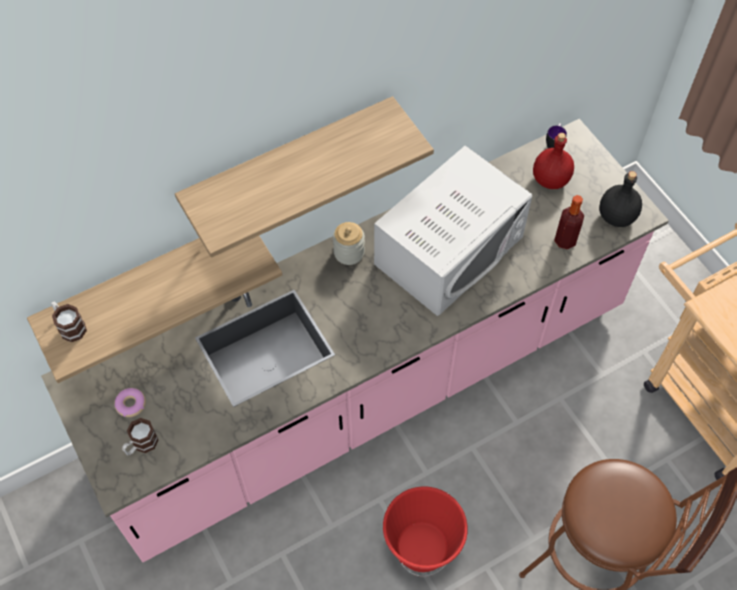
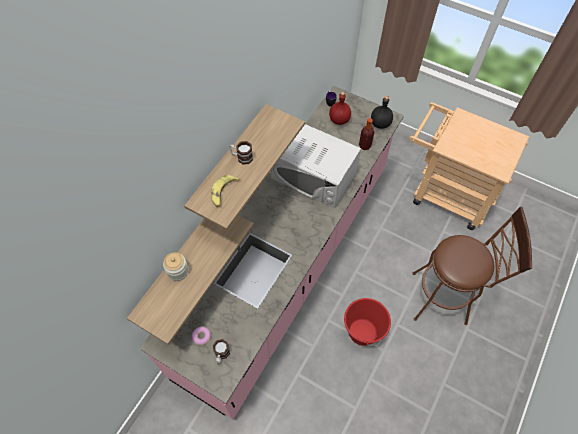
camera: 30 degrees left, 0 degrees up
(69, 326) = (155, 310): mug -> mug (241, 157)
(240, 201) = (223, 193): none -> banana
(349, 252) = (265, 200): jar -> jar (178, 271)
(449, 250) = (314, 175): white microwave -> white microwave turned 105 degrees clockwise

